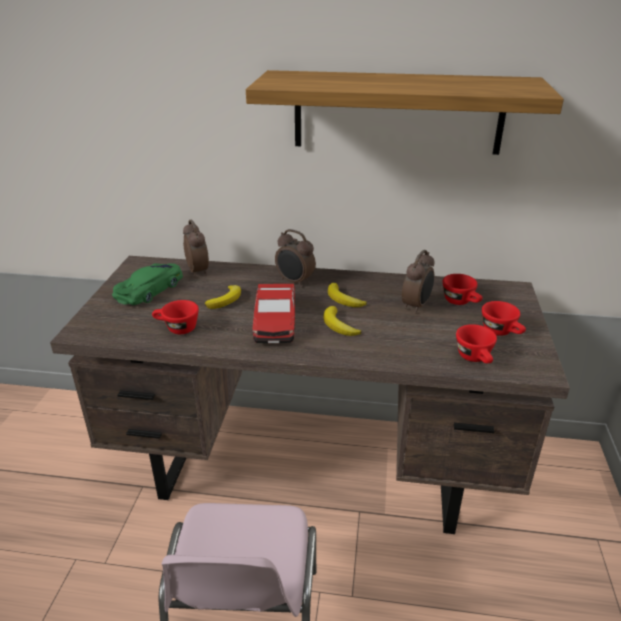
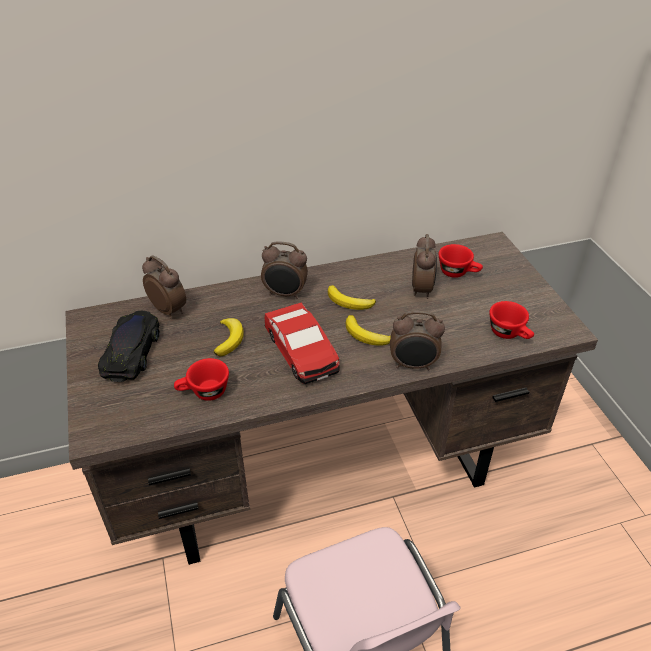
camera: 25 degrees left, 10 degrees up
(150, 289) = (132, 351): green toy car -> black toy car
(362, 357) = (413, 365): none -> alarm clock
(397, 112) = (370, 91): shelf -> none
(502, 332) = (513, 297): red cup -> none

